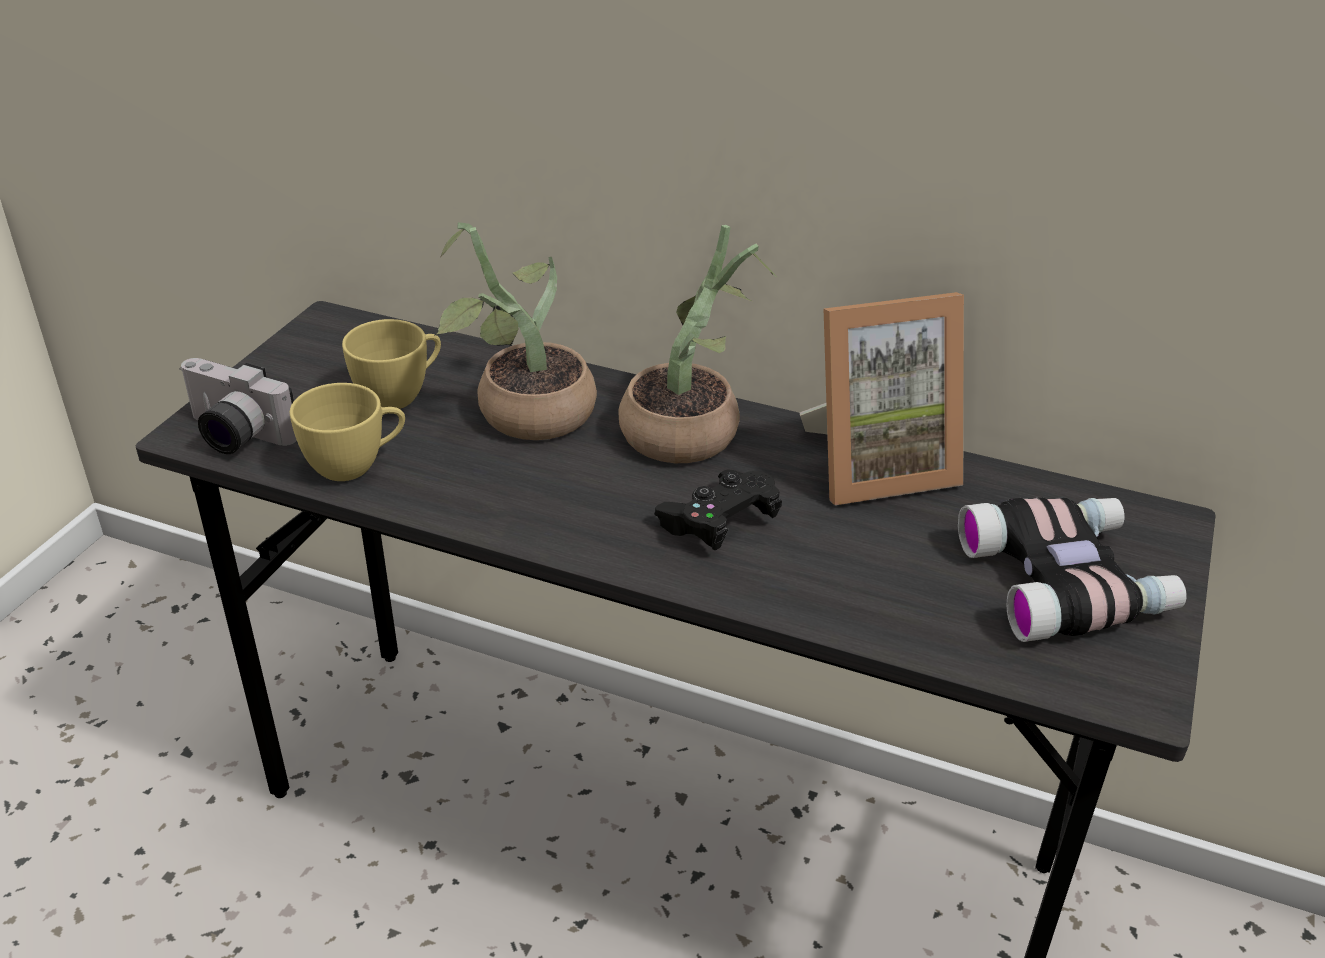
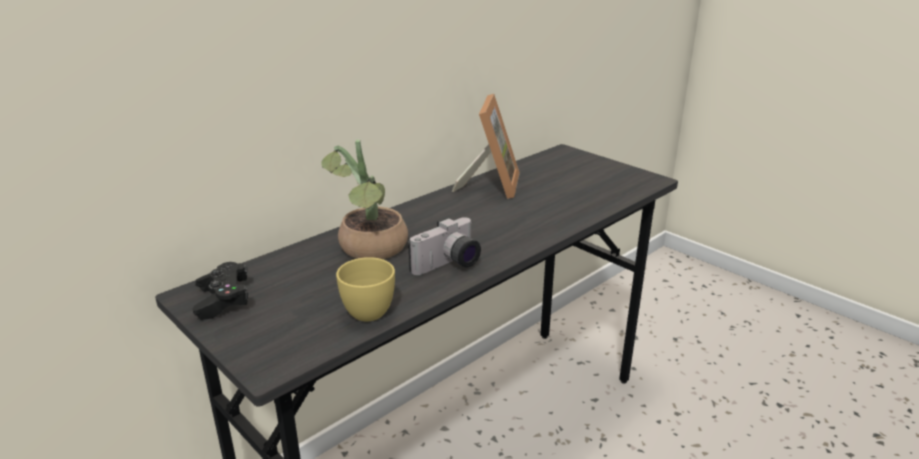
camera: 65 degrees left, 10 degrees down
(233, 436) = (291, 350): camera -> camera (449, 265)
(400, 395) = (310, 283): yellow cup -> none
(692, 430) = (428, 214): potted plant -> none
(719, 523) = (505, 223): black game controller -> black game controller (223, 300)
(1067, 581) = (586, 173): binoculars -> none

